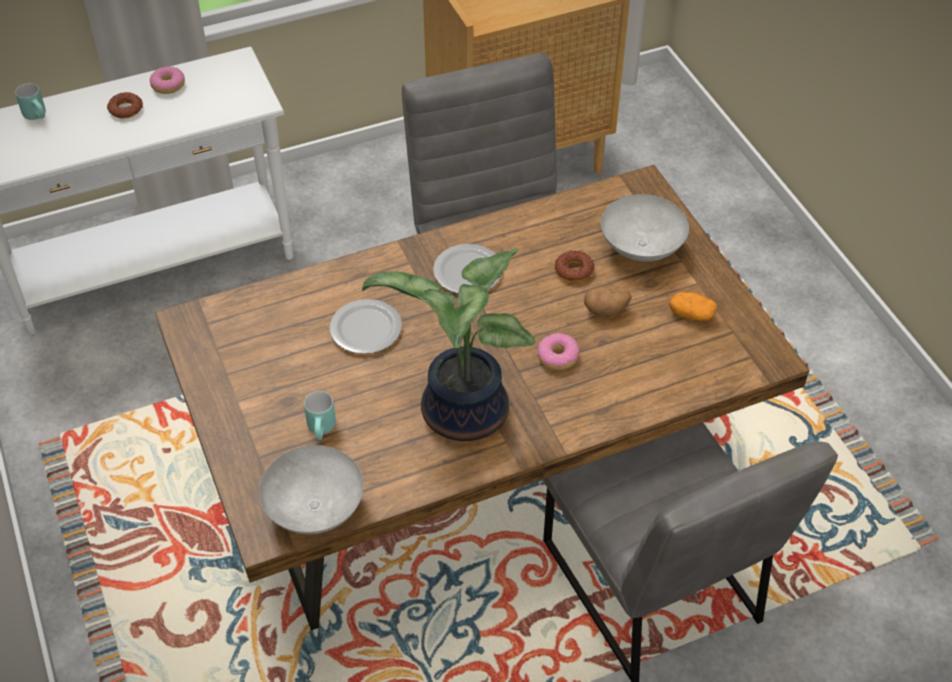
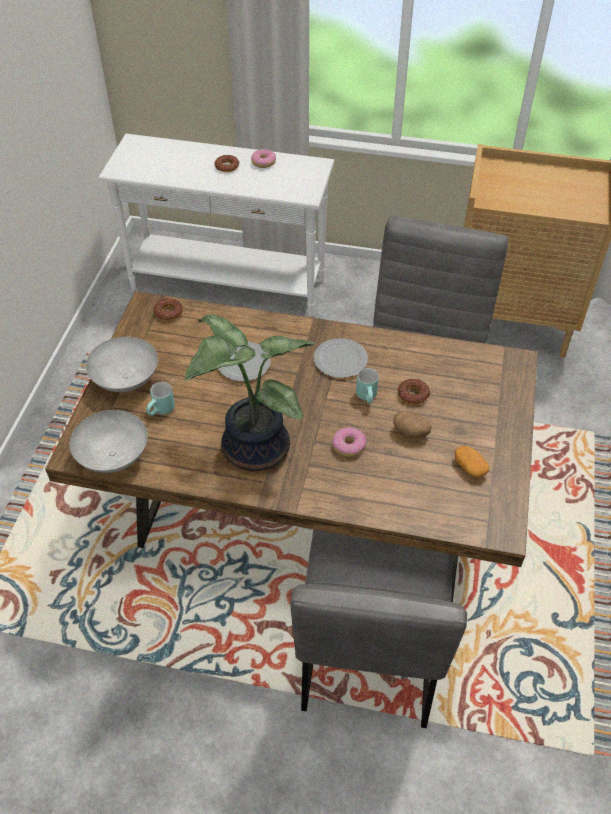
camera: 35 degrees right, 0 degrees up
(38, 115) = (177, 150): turquoise mug -> turquoise mug (368, 397)
(222, 316) = (168, 312): none -> donut
(640, 248) = (474, 403): grey bowl -> grey bowl (124, 380)

